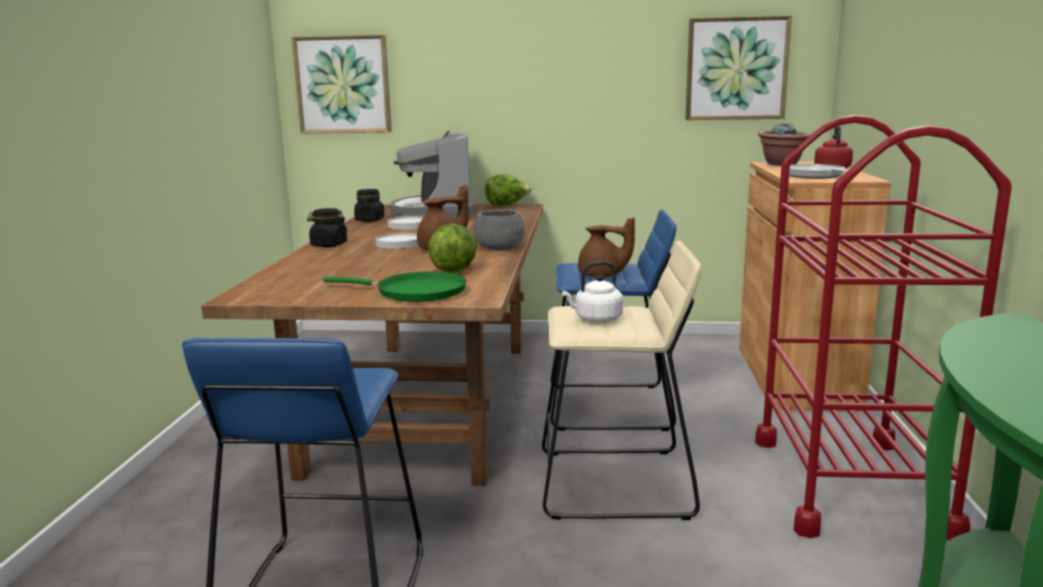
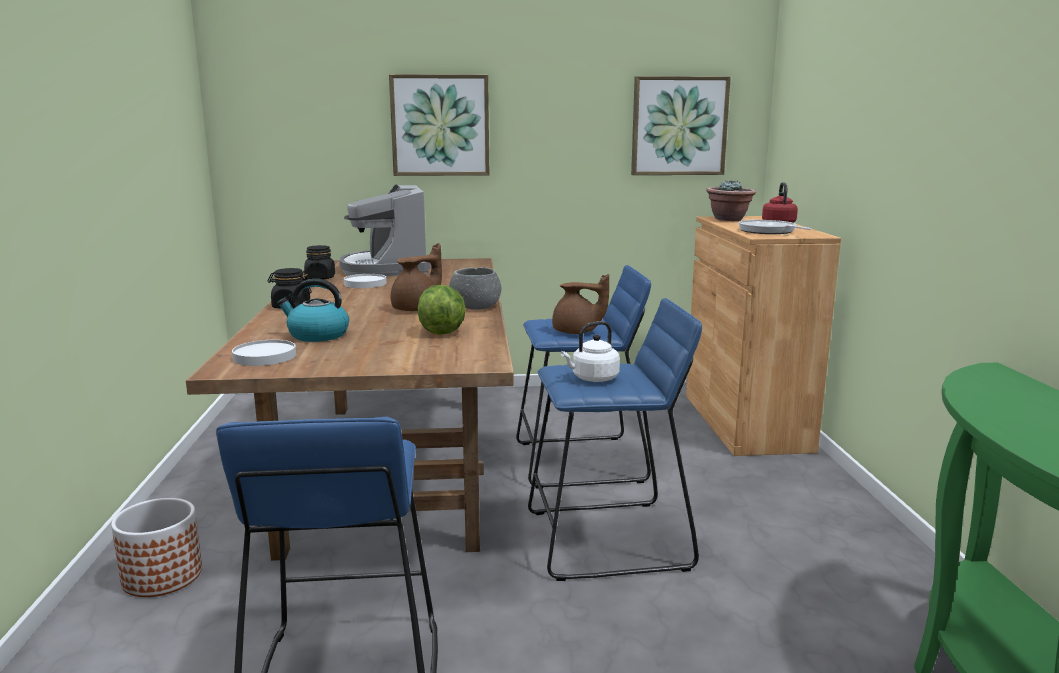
camera: 10 degrees left, 0 degrees up
(194, 487) = (162, 576): none -> planter
(337, 270) = (317, 335): none -> kettle
(343, 85) = (280, 135): picture -> picture (440, 125)
(398, 244) = (366, 304): white plate -> white plate (264, 356)
(415, 292) = (415, 358): green frying pan -> none
(507, 205) = (456, 260): lettuce -> none
(615, 484) = (608, 540): beige stool -> blue stool
(849, 484) = (823, 525): red cart -> none

